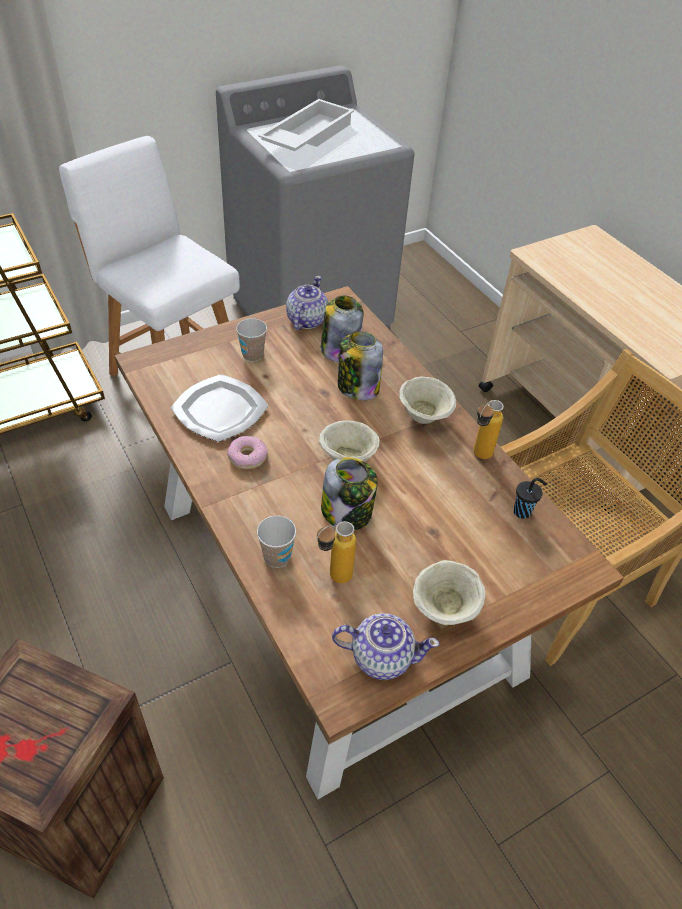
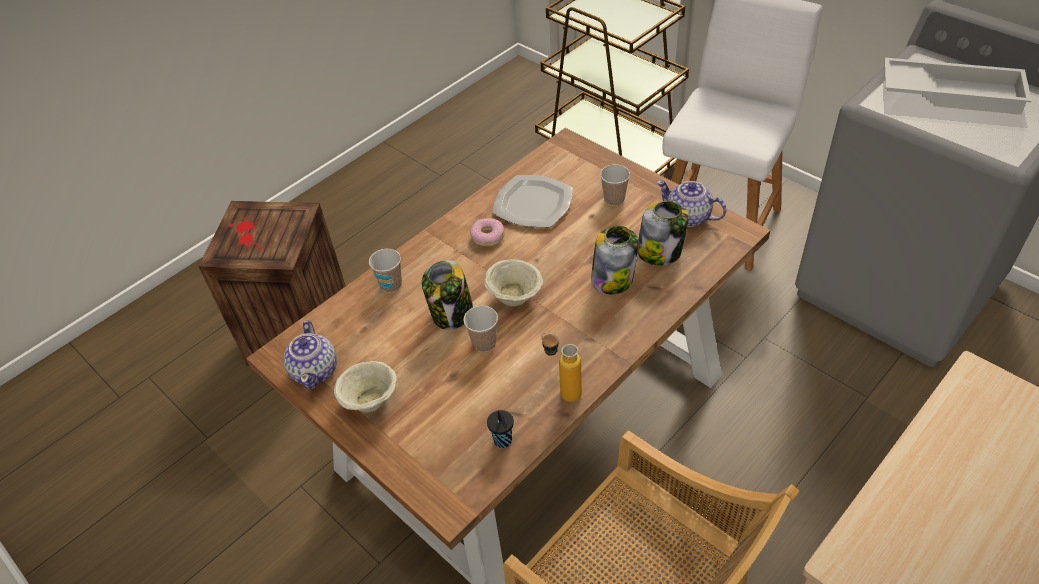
camera: 80 degrees right, 0 degrees up
(306, 320) = (688, 217): teapot -> teapot turned 150 degrees counterclockwise
(332, 579) = (380, 323): bottle -> none
(399, 497) = (484, 343): none -> cup
(424, 415) = (600, 337): beige bowl -> none

